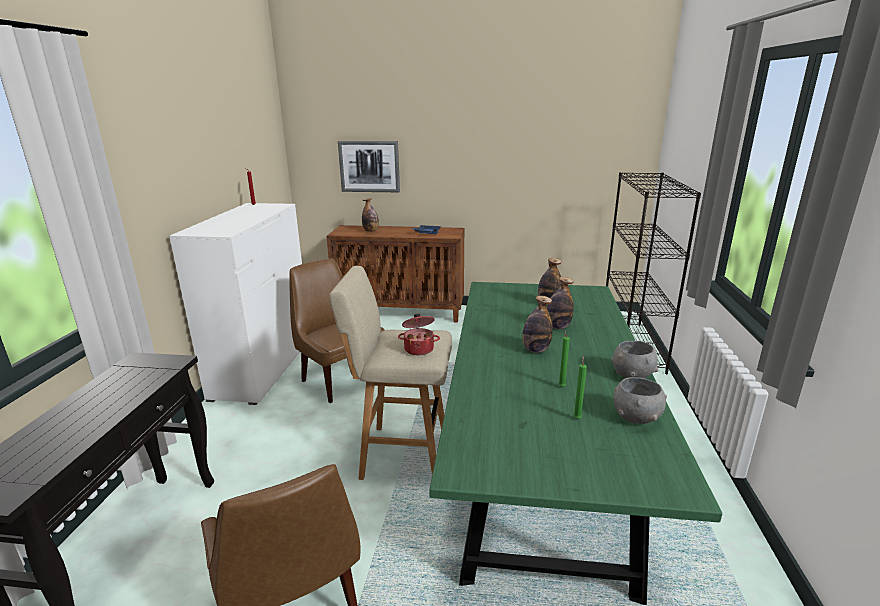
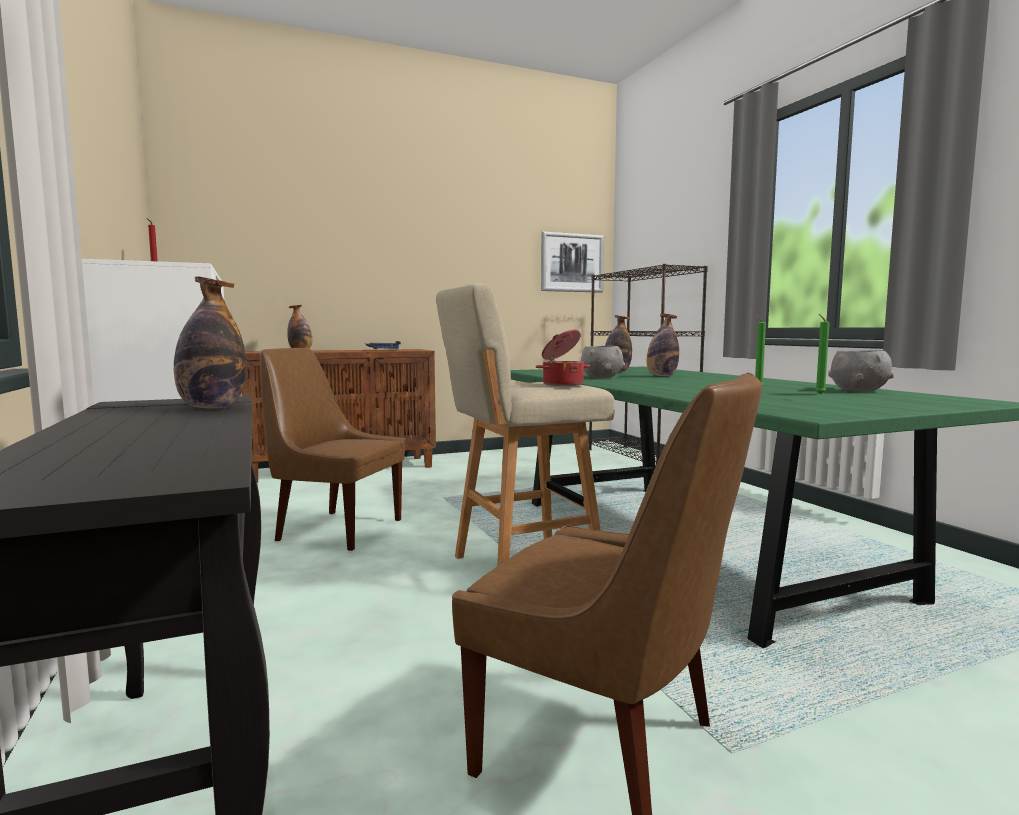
camera: 30 degrees left, 15 degrees down
(369, 166) = (287, 269): picture -> picture (572, 263)
(535, 350) = (677, 382): bottle -> bottle (212, 407)
(633, 375) = (795, 382): grey bowl -> grey bowl (602, 377)

